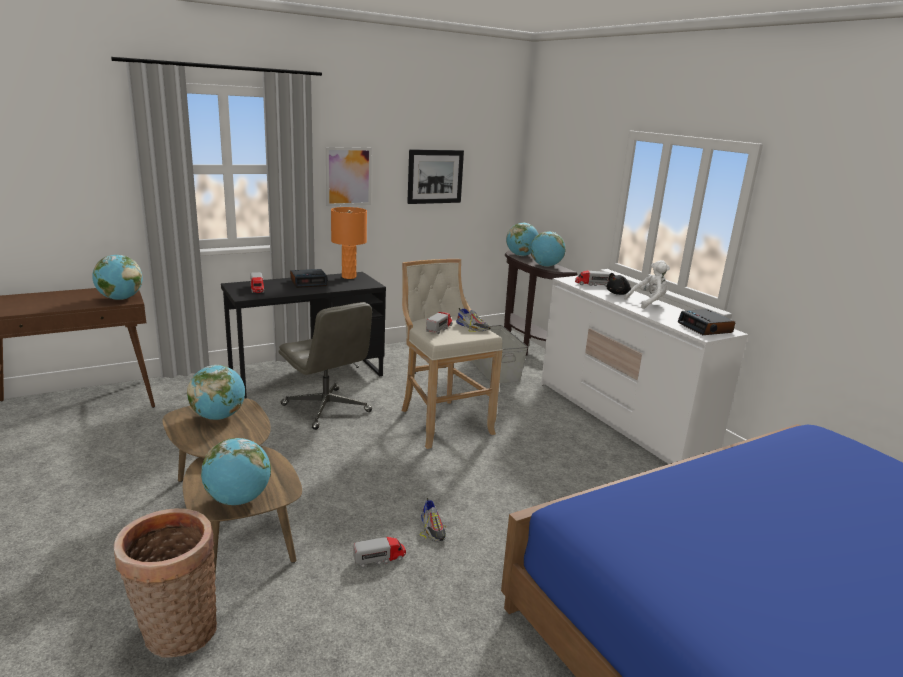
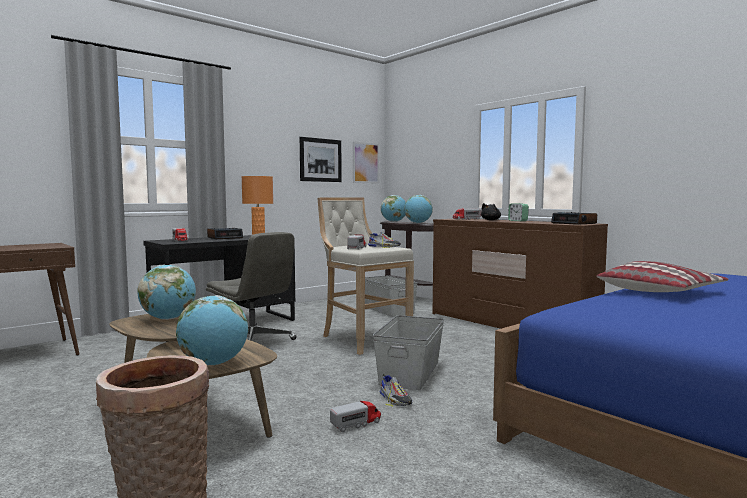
camera: 10 degrees left, 15 degrees down
(120, 299) = (48, 246): globe -> none
(348, 176) = (252, 155): picture -> picture (365, 163)
(468, 487) = (411, 372): none -> grey storage box
(620, 419) = (509, 325): white dresser -> brown dresser
(648, 303) = (518, 221): white plush toy -> alarm clock
(717, 487) = (660, 292): none -> pillow

